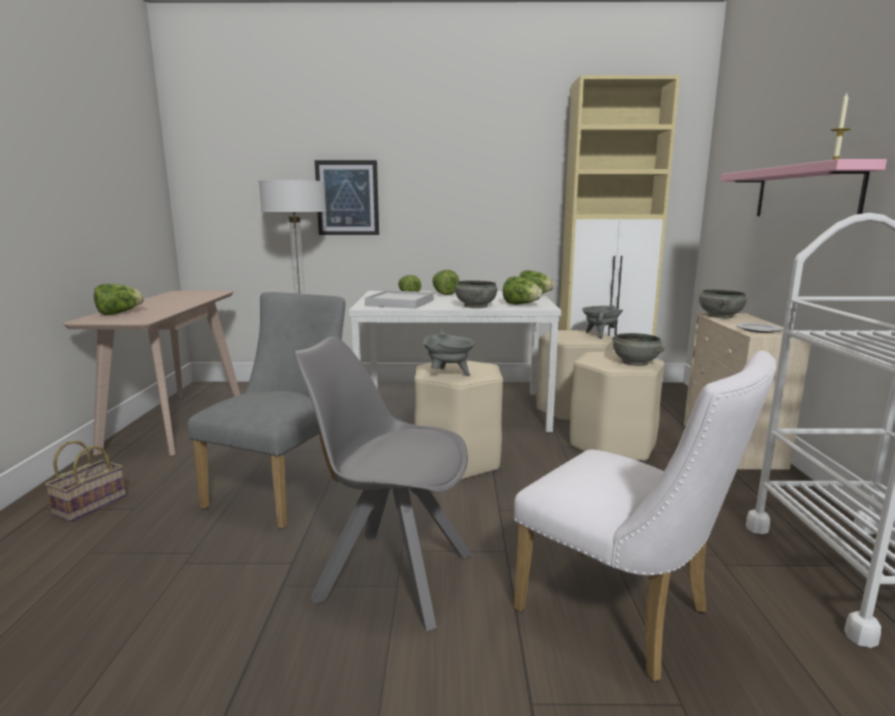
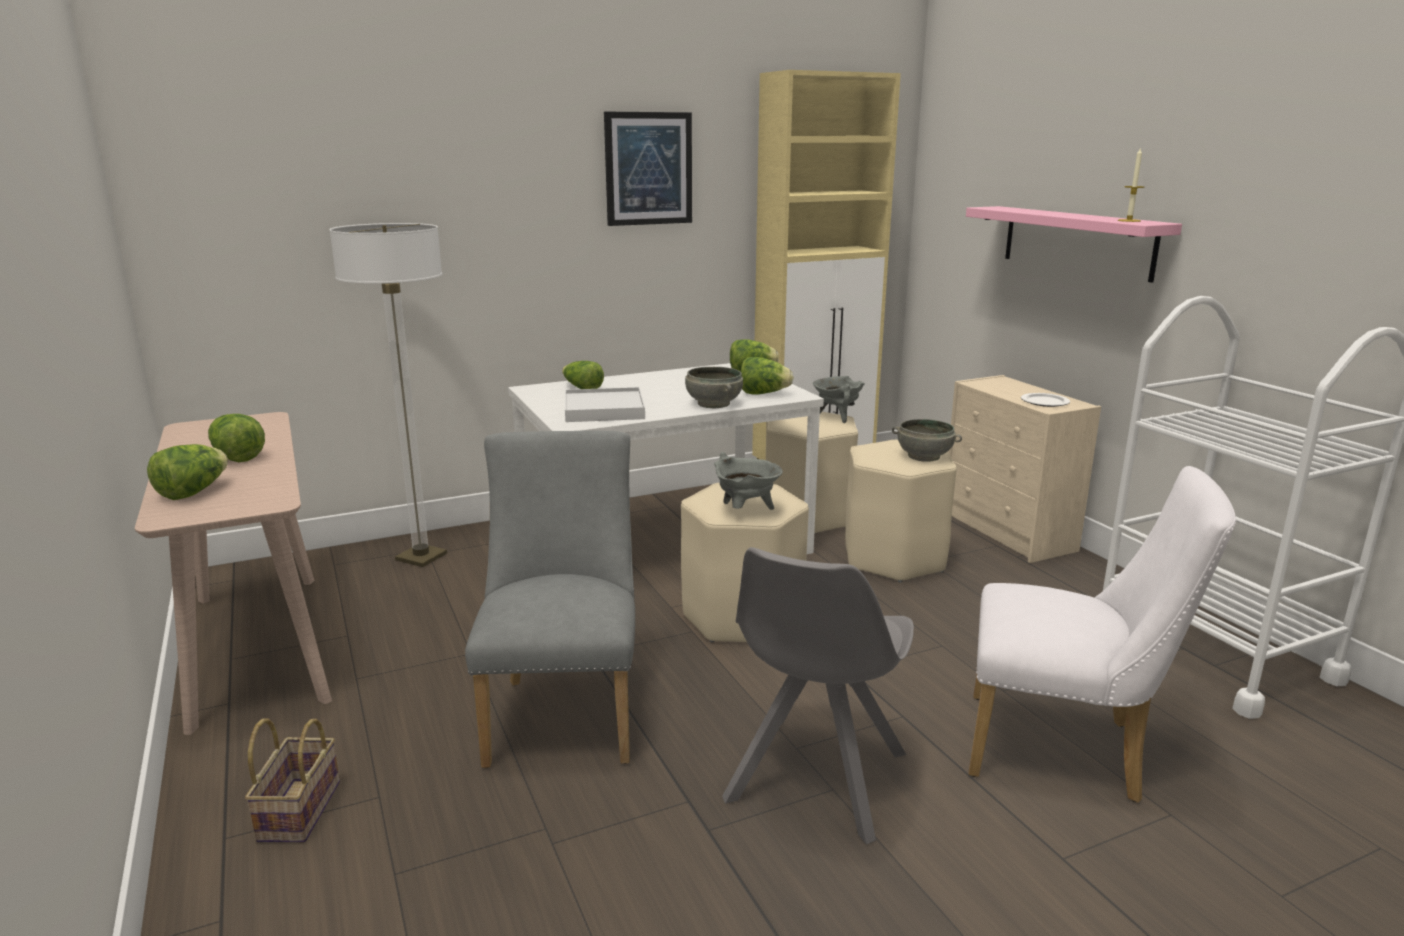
camera: 25 degrees left, 5 degrees up
(347, 198) = (450, 242): picture -> picture (648, 169)
(391, 575) = (814, 779): grey chair -> grey chair turned 60 degrees counterclockwise
(444, 293) = (630, 382): lettuce -> lettuce (236, 457)
(719, 316) = (983, 383): grey bowl -> none

